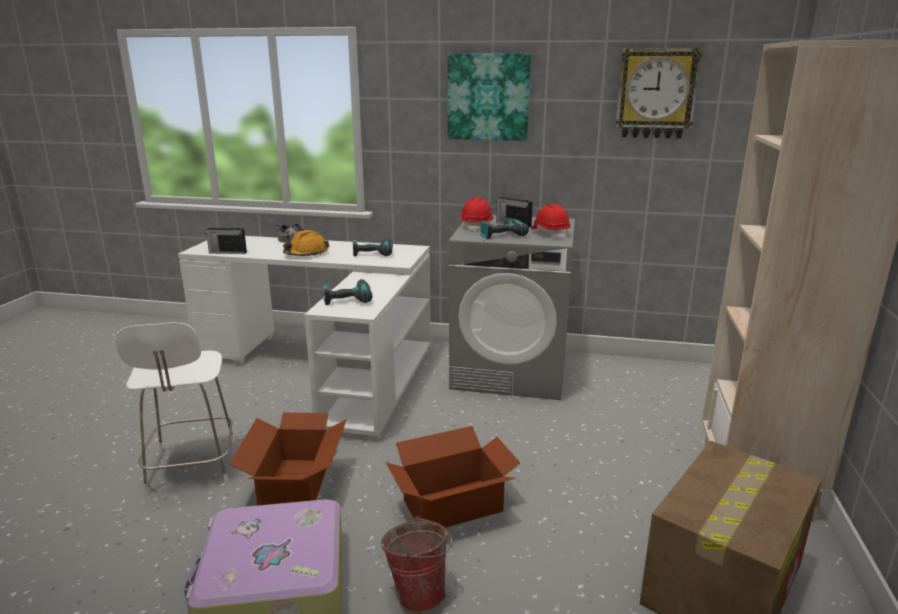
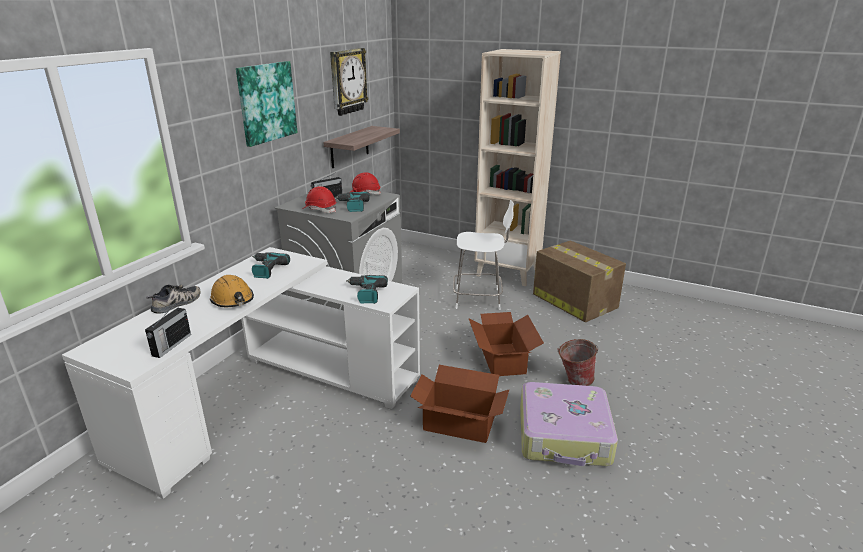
camera: 75 degrees left, 5 degrees up
(191, 468) = (413, 485): white stool -> white stool (479, 299)
(641, 185) = (349, 147): none -> shelf

